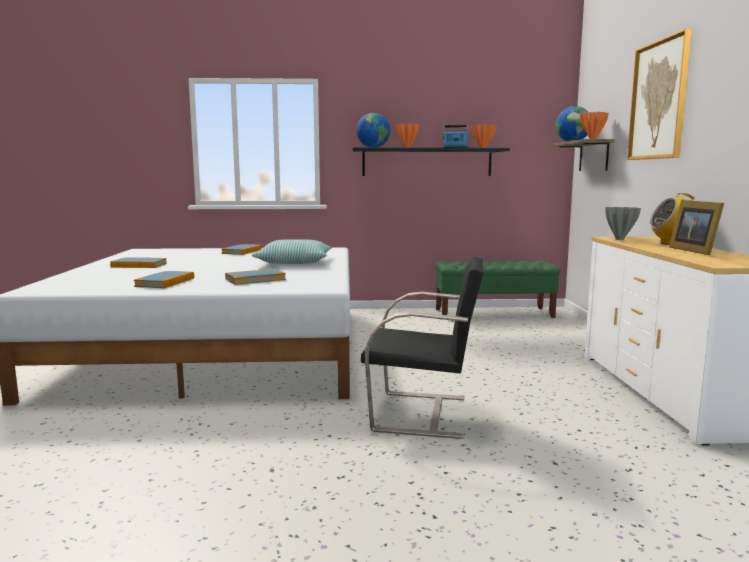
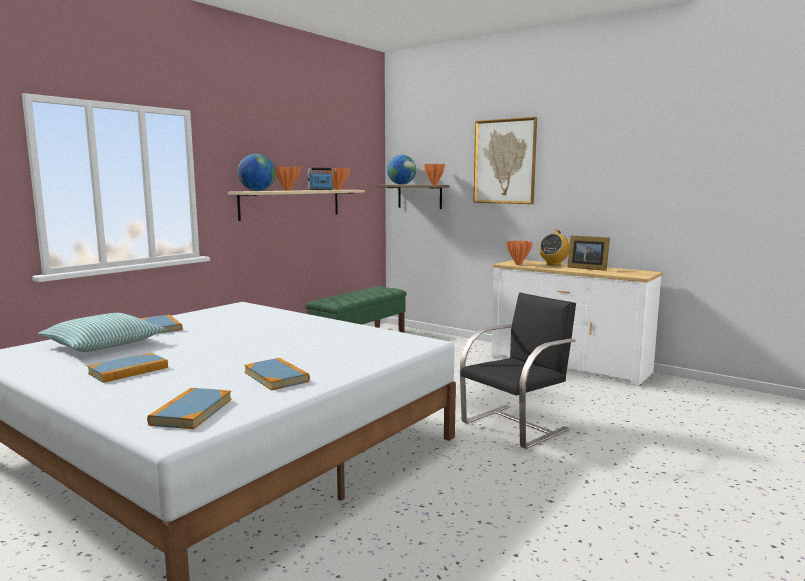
camera: 50 degrees left, 0 degrees up
(255, 279) = (339, 350): book -> book (191, 411)
(294, 262) = (281, 326): pillow -> pillow (103, 344)
(427, 162) = (291, 204): black shelf -> beige shelf
(620, 239) = (518, 264): grey vase -> orange vase

